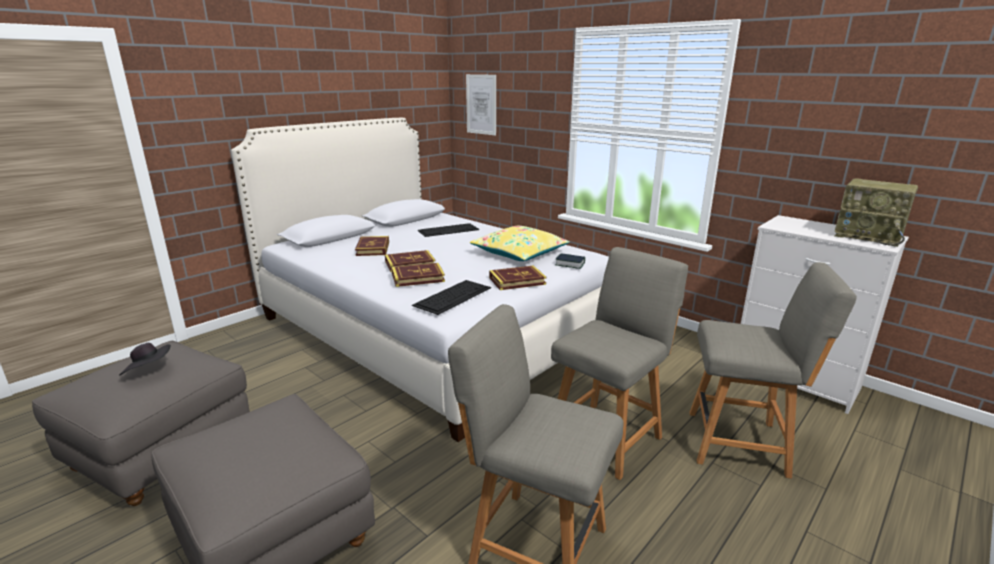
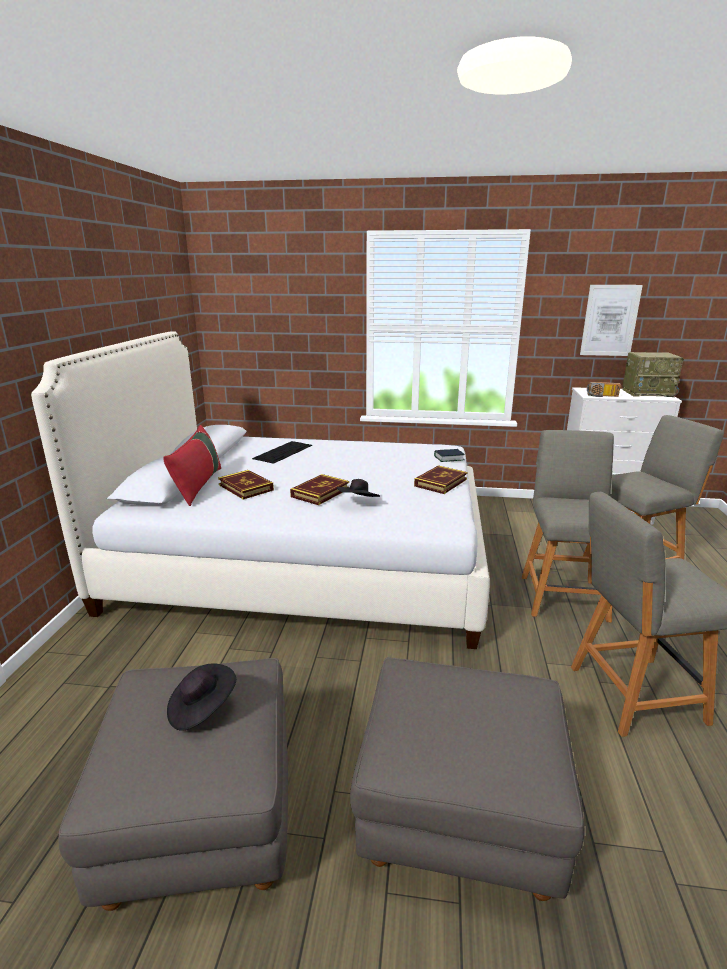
camera: 35 degrees left, 0 degrees up
(349, 240) = (198, 485): none -> red pillow
(418, 278) = (358, 503): book -> black hat
(453, 296) = (423, 509): keyboard -> none
(481, 104) = (245, 311): picture -> picture (610, 320)
(519, 253) = (391, 458): yellow pillow -> none
(788, 229) = (602, 396): none -> radio

